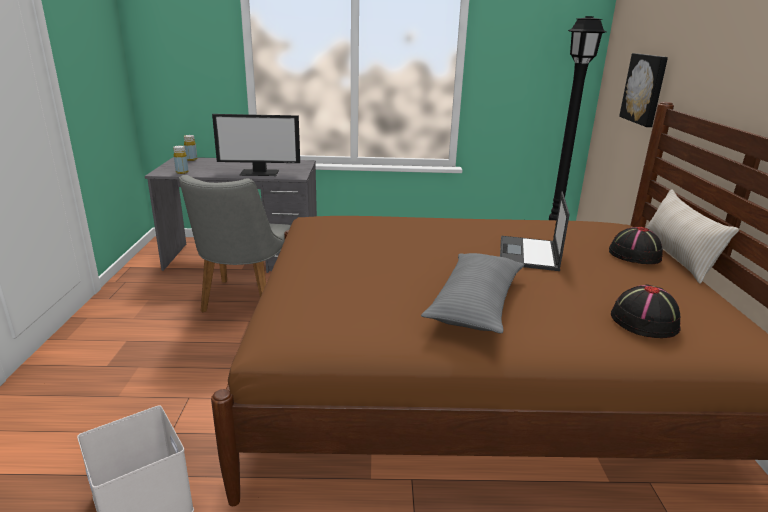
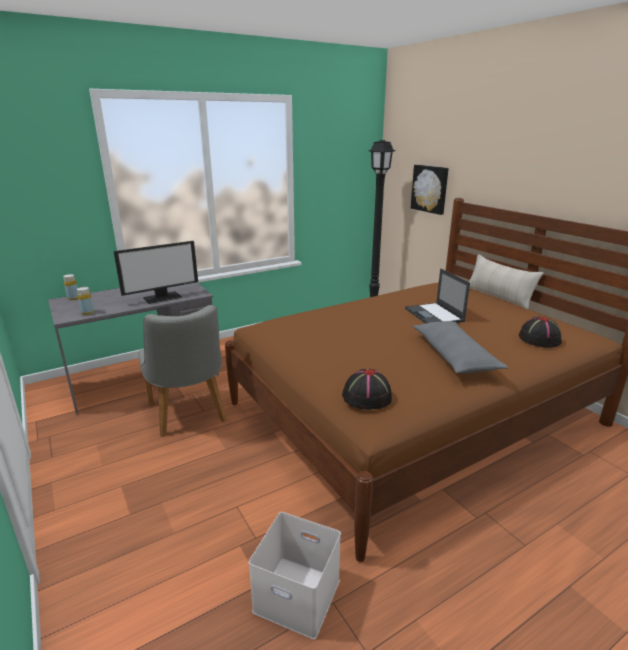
camera: 30 degrees left, 0 degrees up
(634, 255) = (483, 300): black hat -> black hat (366, 397)

